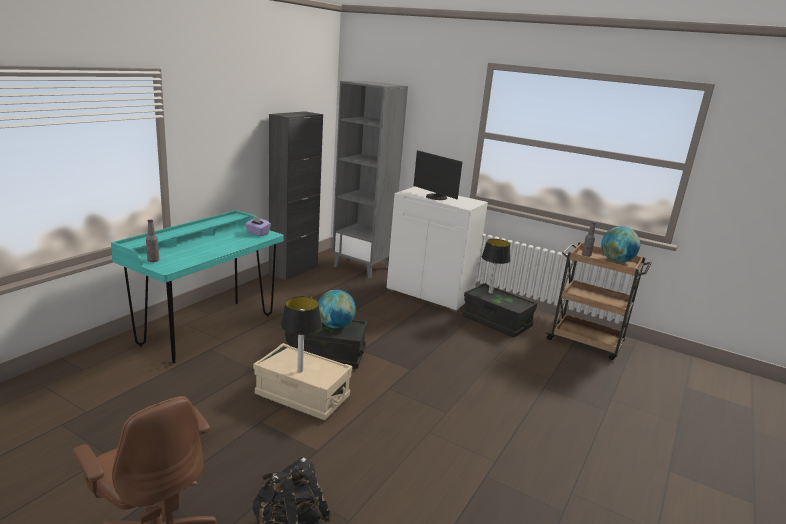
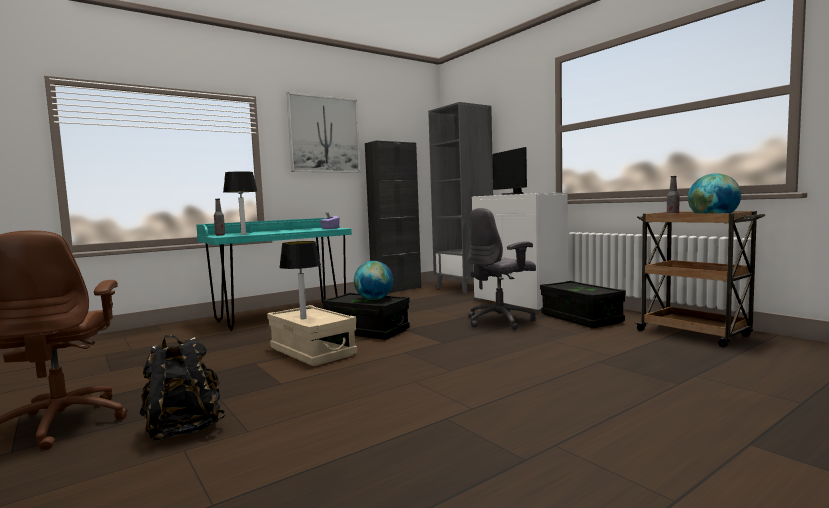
camera: 25 degrees right, 15 degrees down
(230, 108) = (324, 134): none -> picture
(435, 330) = (500, 321): none -> grey office chair
(490, 293) = (572, 286): table lamp -> table lamp (243, 234)

